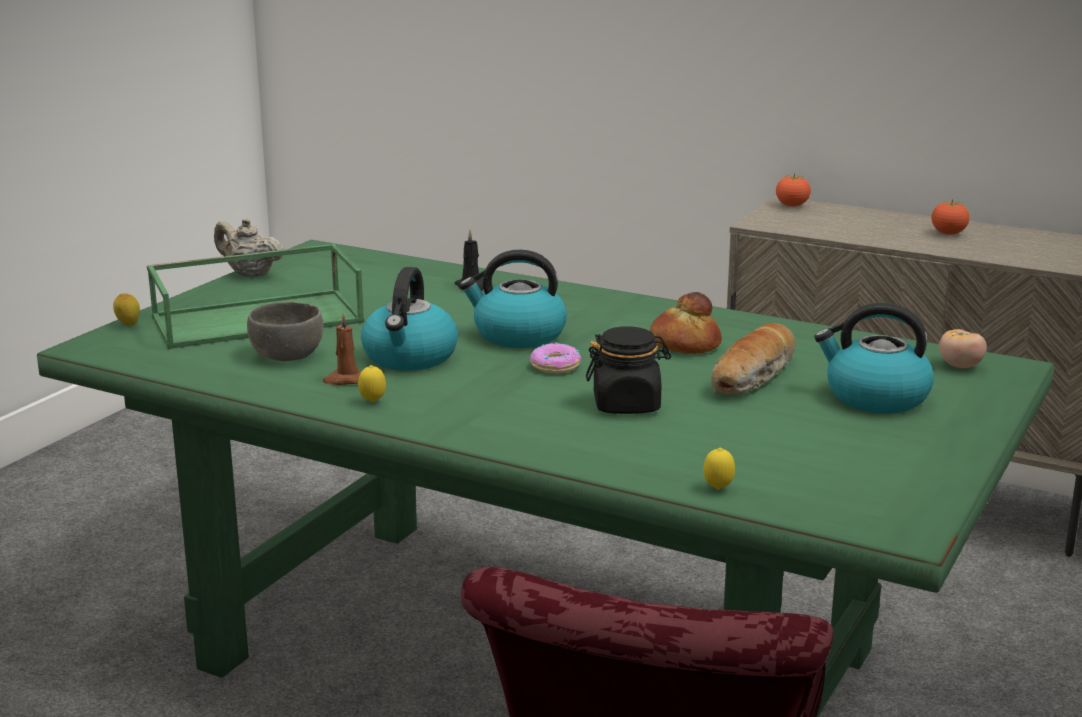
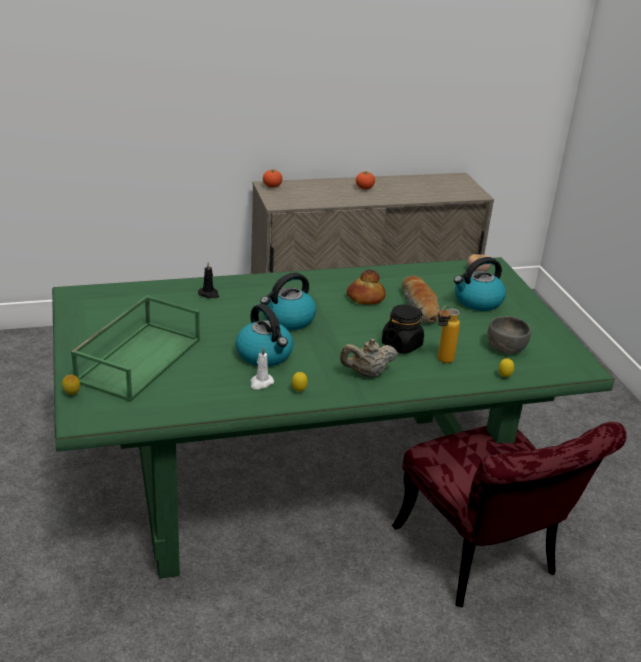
camera: 45 degrees left, 10 degrees up
(249, 274) = (69, 328): beige teapot -> beige teapot (367, 373)
(288, 355) = (203, 379): grey bowl -> grey bowl (506, 348)
(344, 380) = (261, 383): brown candle -> white candle
(556, 366) = (337, 333): donut -> none
(648, 440) = (441, 361): none -> bottle

